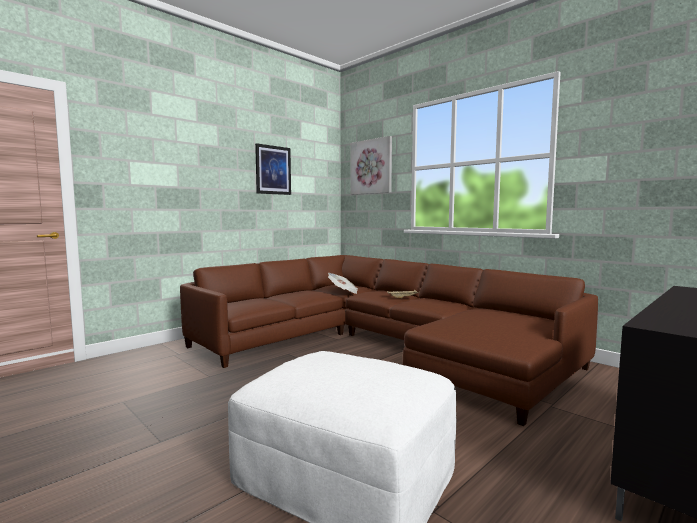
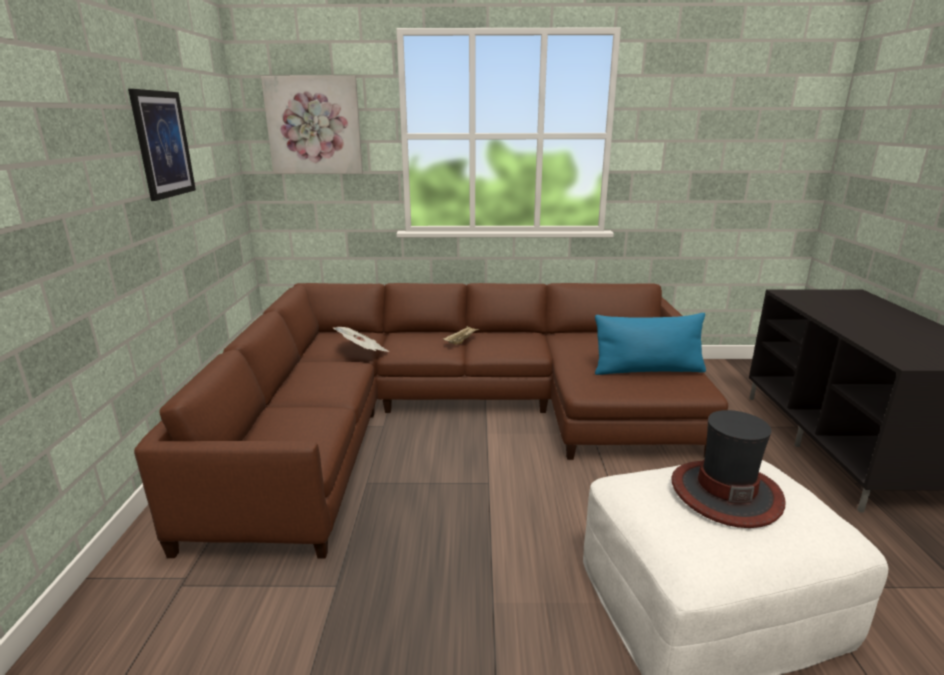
camera: 45 degrees left, 15 degrees up
(350, 366) = (725, 492): none -> hat
(495, 332) = (647, 370): none -> blue pillow

